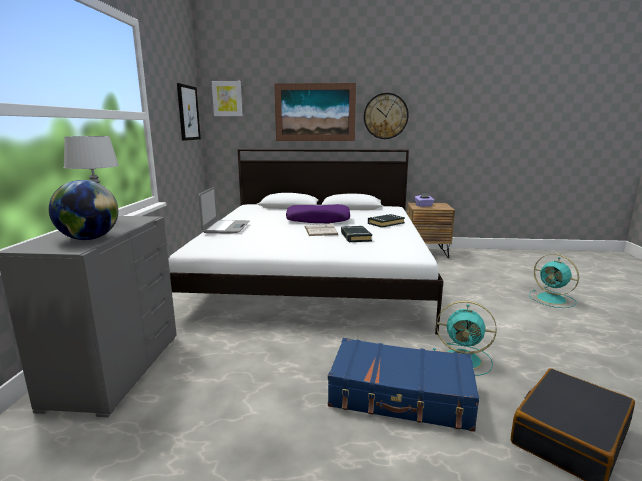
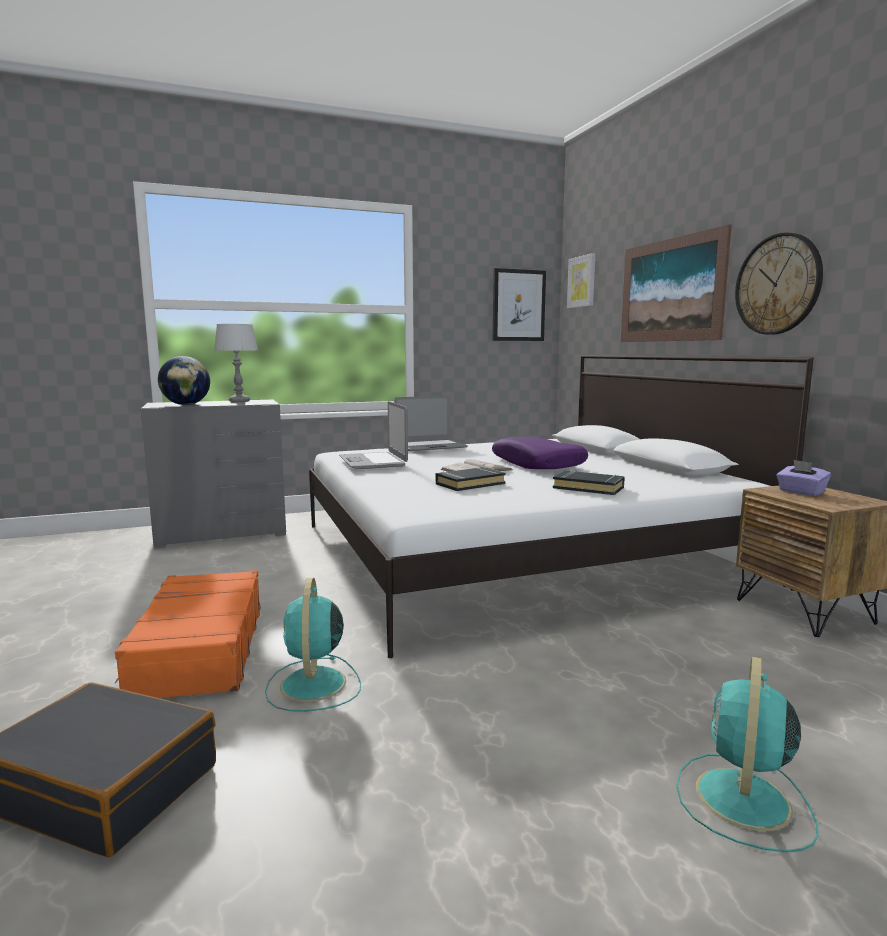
camera: 65 degrees right, 5 degrees down
(264, 244) = (373, 462): none -> laptop
(401, 396) = (199, 649): blue suitcase -> orange suitcase

